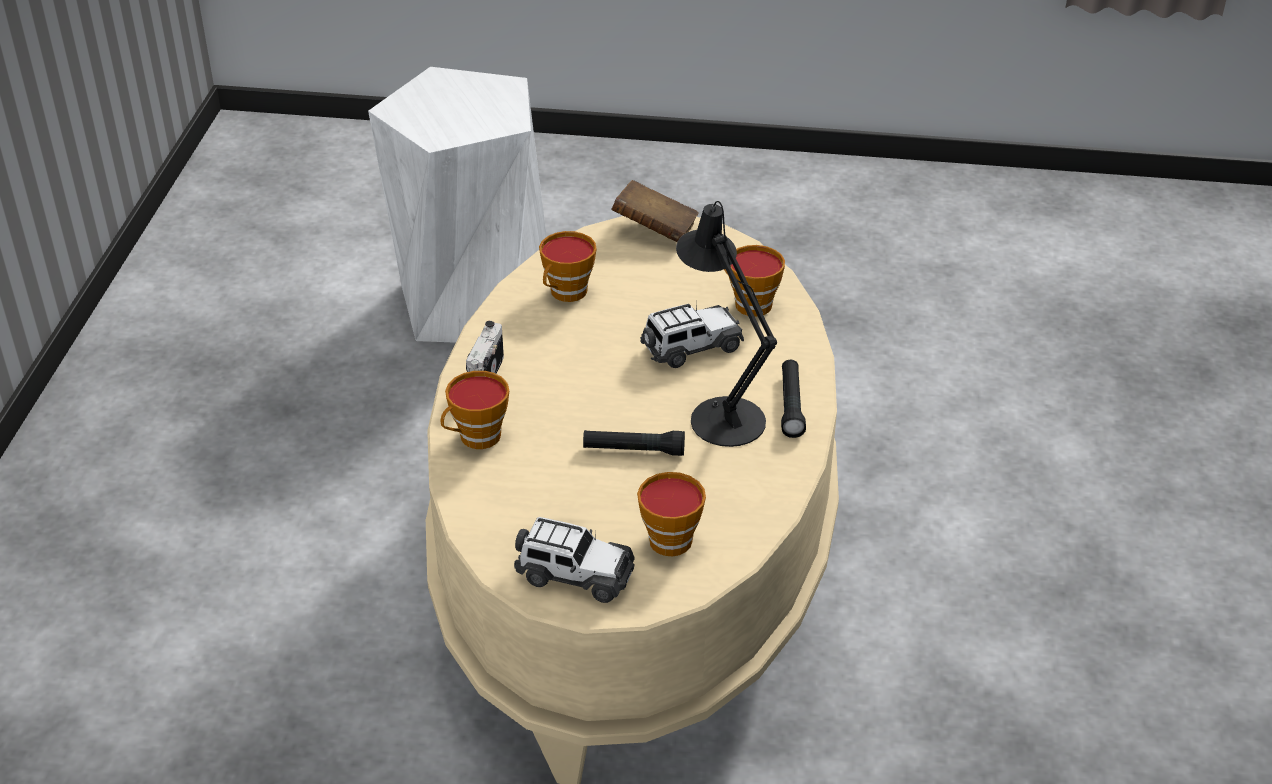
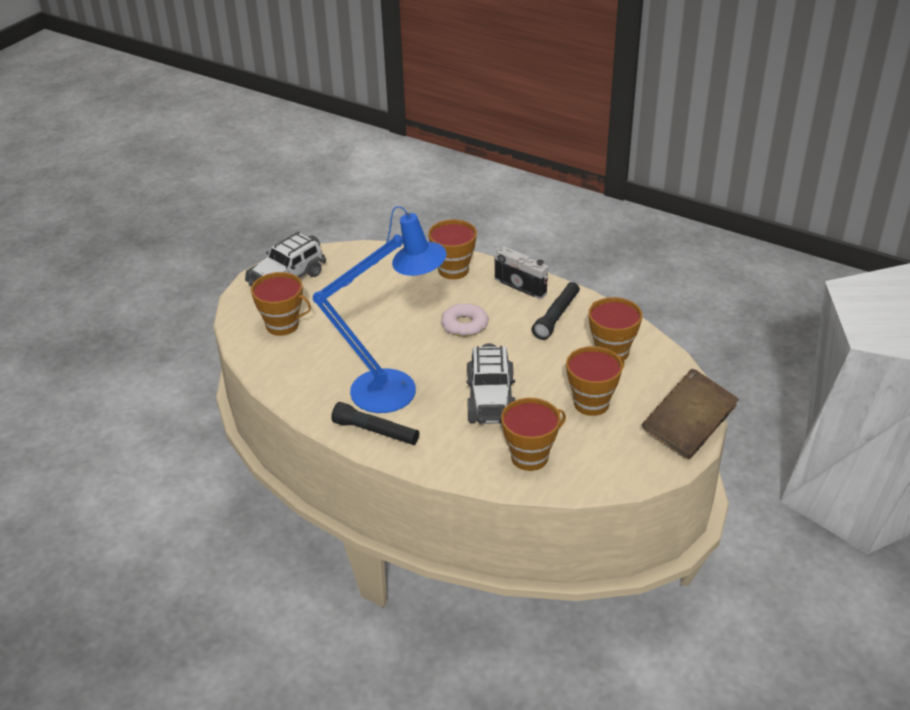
camera: 115 degrees right, 0 degrees up
(582, 397) = (464, 325): none -> donut
(634, 450) = (386, 334): black flashlight -> black flashlight (557, 317)
(650, 286) = (595, 401): none -> cup
(721, 415) = (393, 389): black table lamp -> blue table lamp

